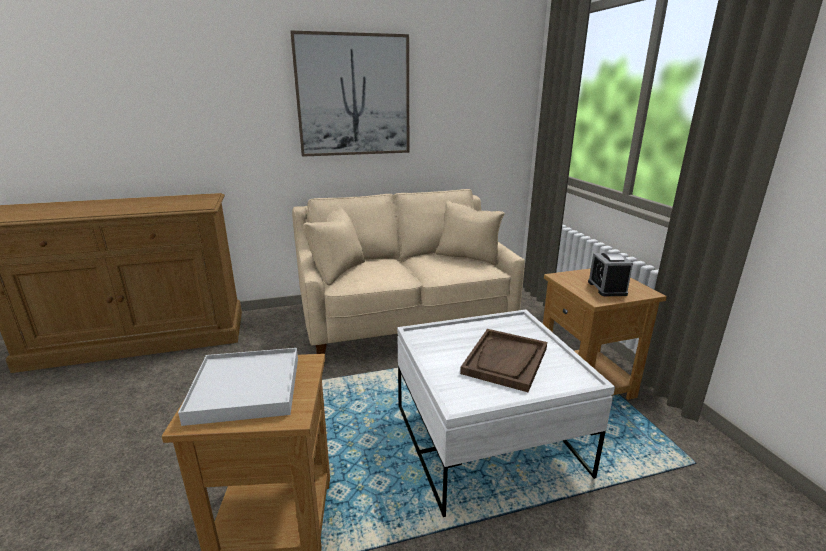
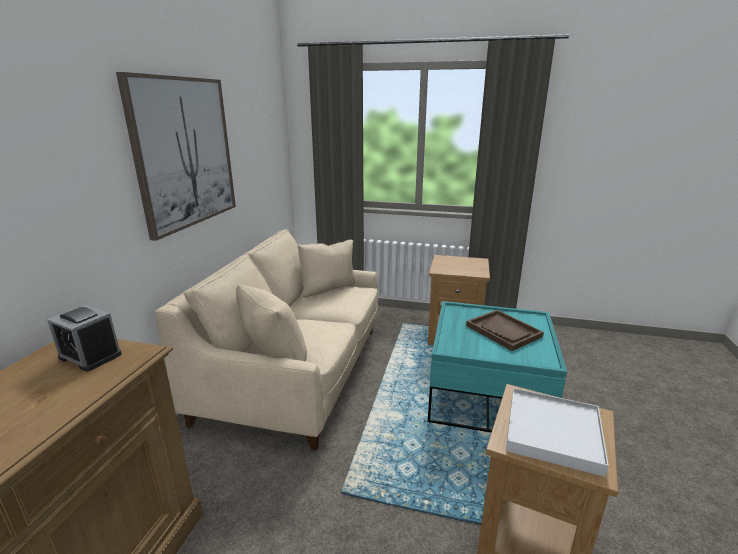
camera: 60 degrees left, 0 degrees up
(487, 439) = (487, 395): white coffee table -> turquoise coffee table
(607, 288) = (467, 266): alarm clock -> alarm clock (90, 356)

